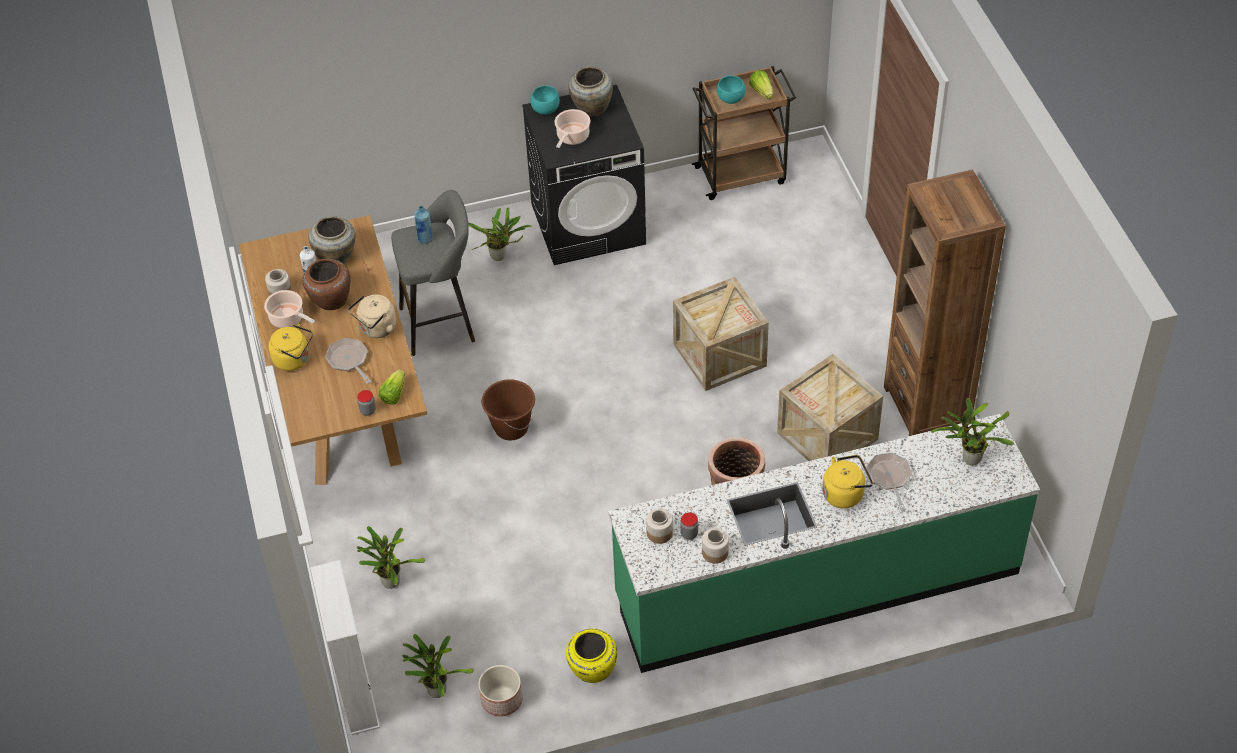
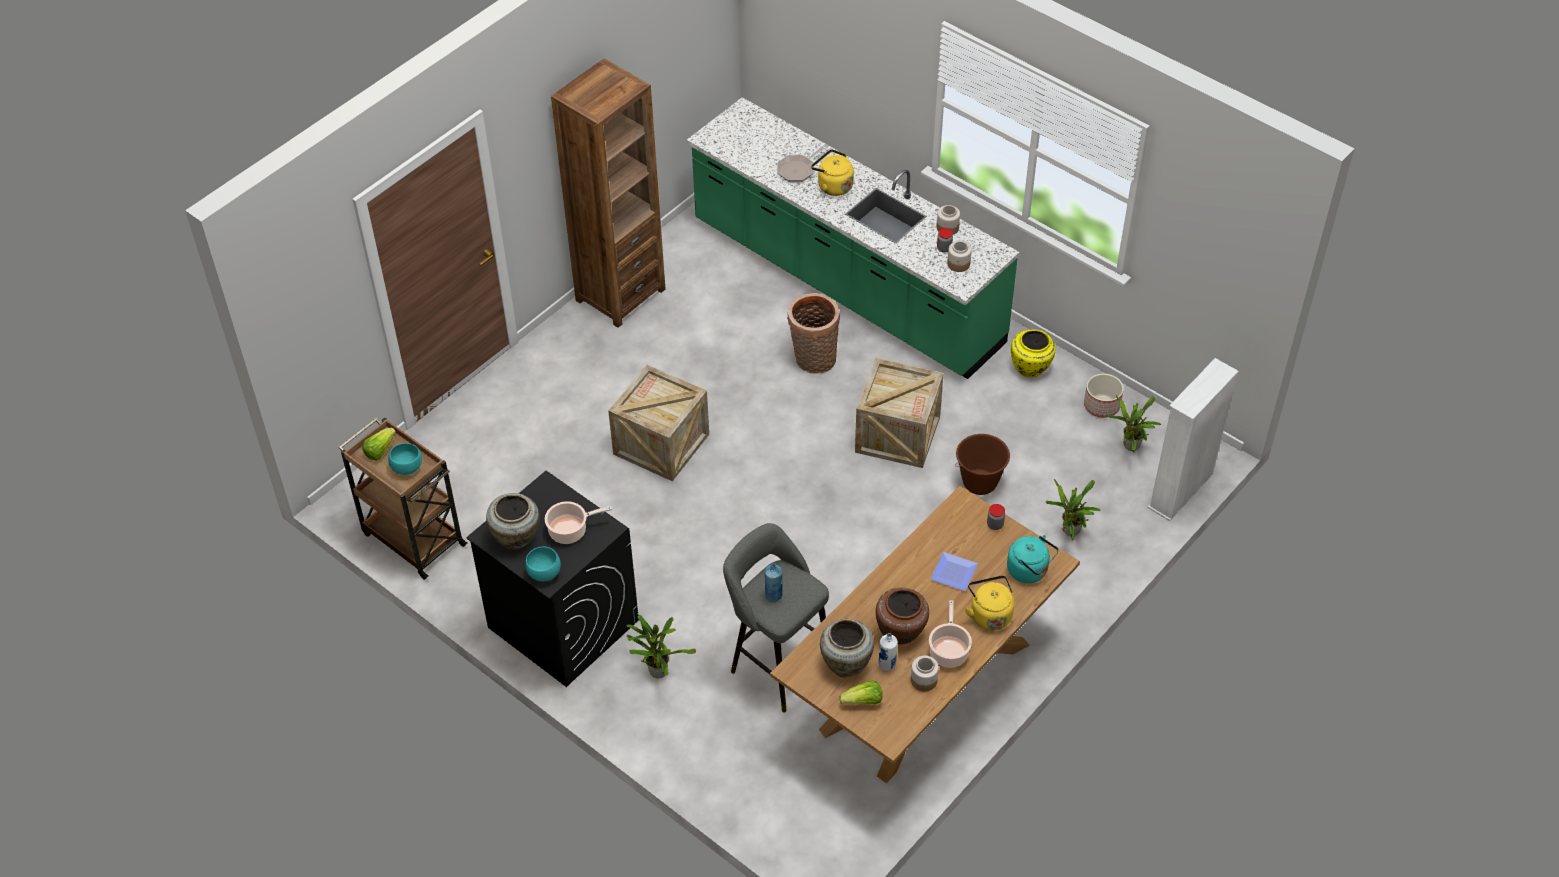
camera: 125 degrees left, 0 degrees up
(306, 406) = (1030, 571): none -> turquoise kettle
(349, 361) = (955, 572): frying pan -> plate
(376, 329) = (904, 575): beige kettle -> none
(393, 394) = (962, 517): lettuce -> lettuce (863, 701)
(511, 428) = (854, 542): brown bucket -> brown bucket (980, 482)
(827, 436) = (697, 338): crate -> crate (897, 434)
(968, 458) = (744, 139): potted plant -> none

